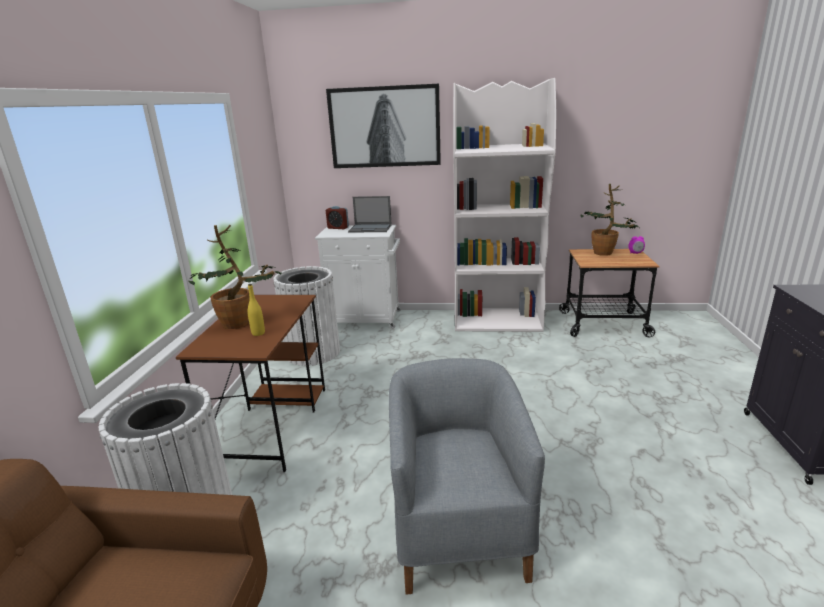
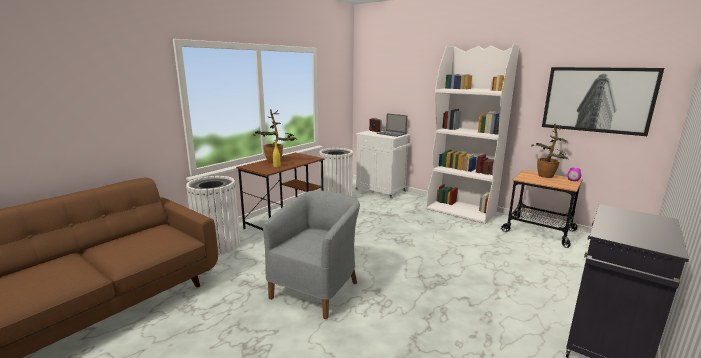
camera: 30 degrees right, 5 degrees down
(384, 127) = (410, 72): picture -> picture (597, 100)

